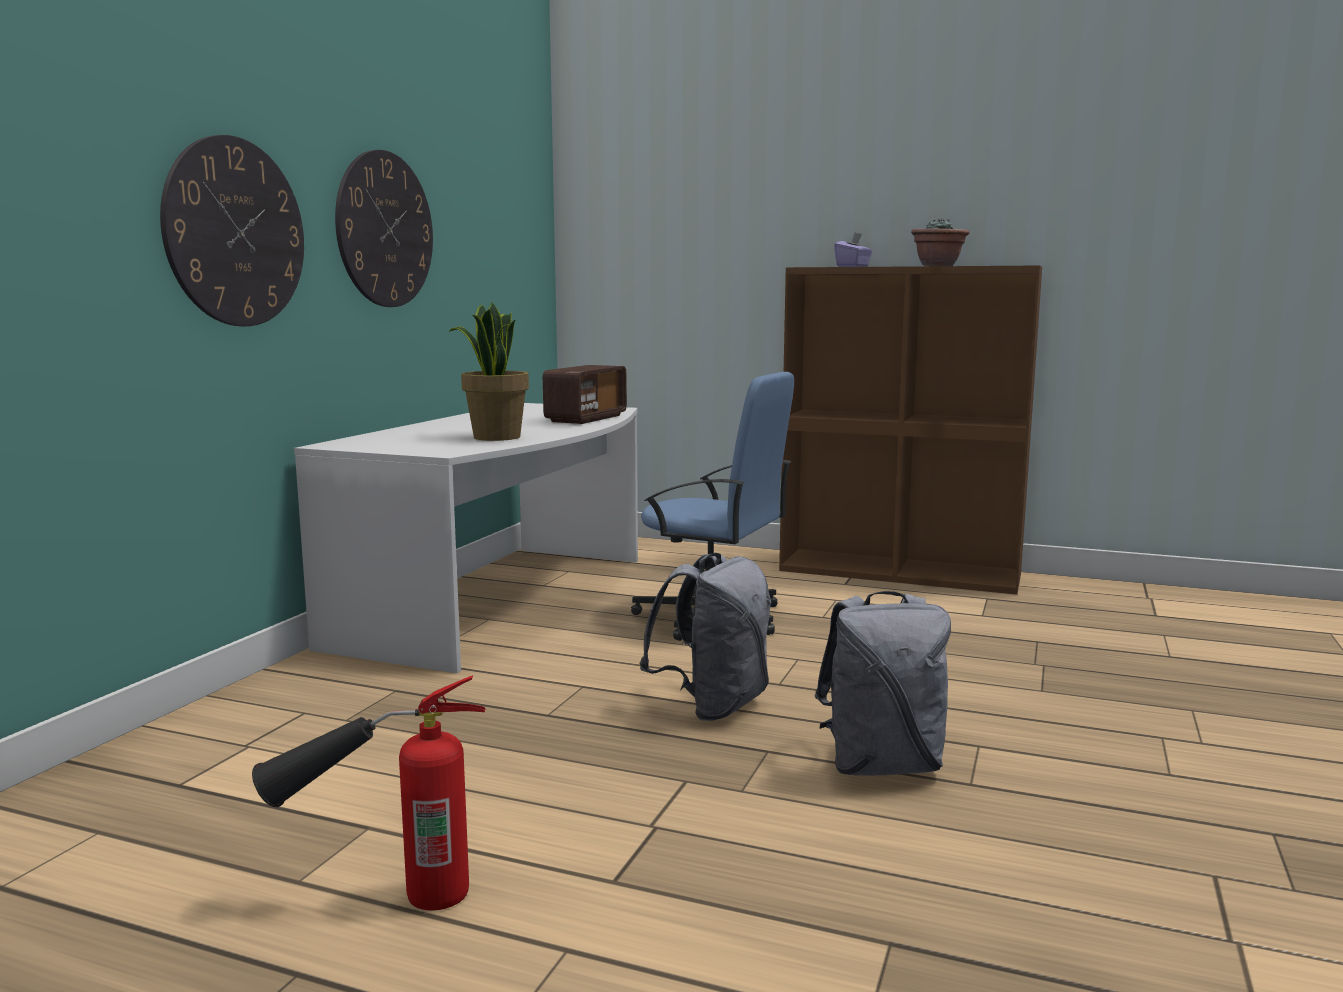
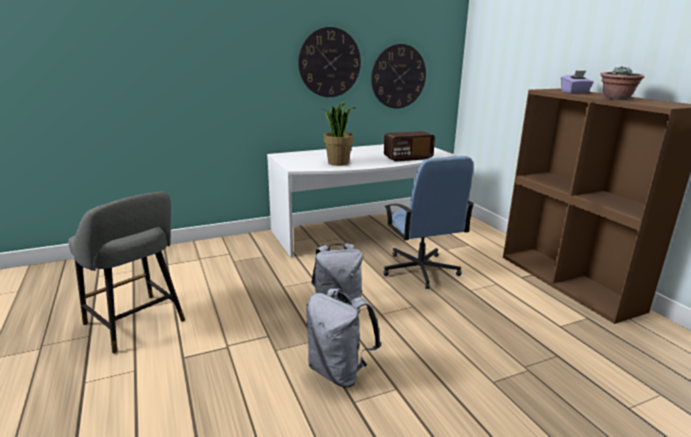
camera: 45 degrees right, 10 degrees up
(235, 232) = (242, 69): wall clock -> wall clock (398, 76)
(379, 896) = (137, 325): fire extinguisher -> grey stool

